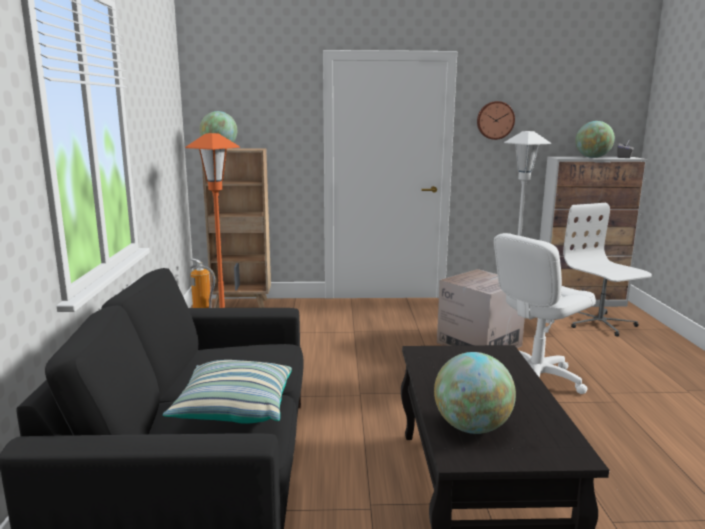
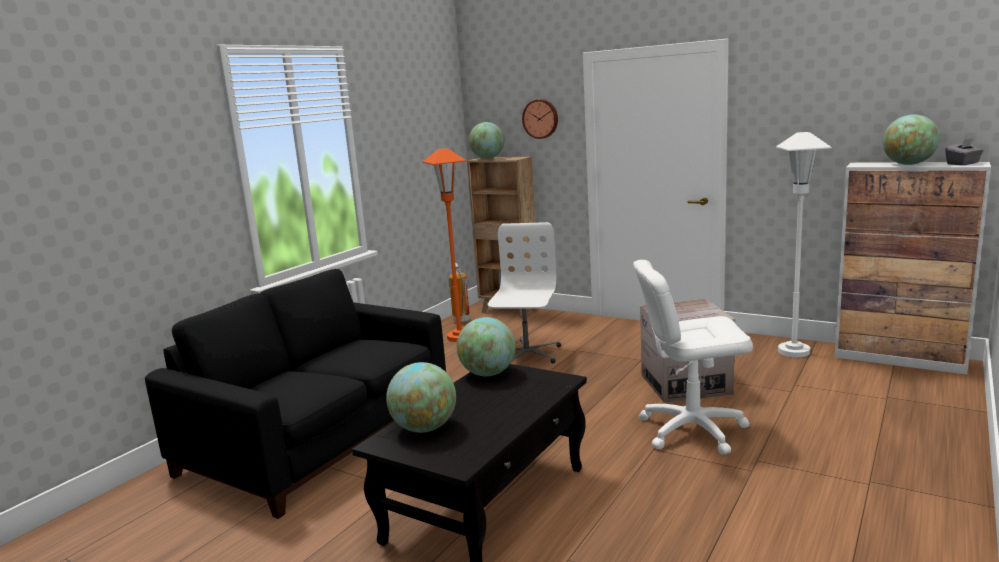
camera: 35 degrees right, 0 degrees up
(234, 409) = (308, 382): pillow -> none
(427, 359) = (488, 373): none -> globe
(495, 120) = (779, 118): wall clock -> wall clock (541, 119)
(599, 323) = (882, 388): white office chair -> white office chair (526, 354)

